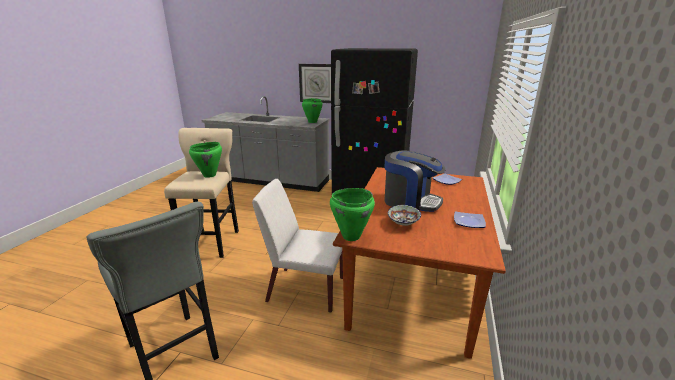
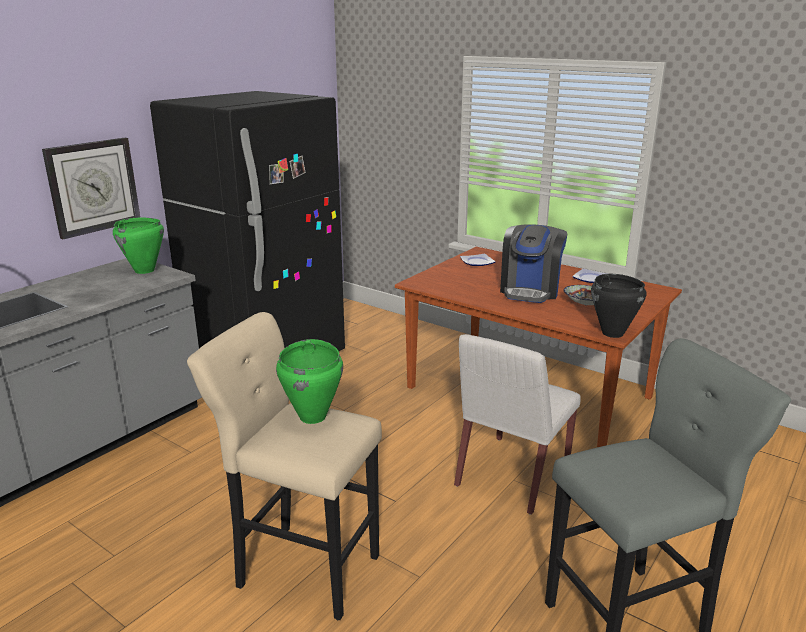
camera: 70 degrees left, 0 degrees up
(350, 236) = (612, 333): green cooking pot -> black cooking pot
(410, 202) = (530, 290): coffee machine -> coffee machine turned 150 degrees clockwise

